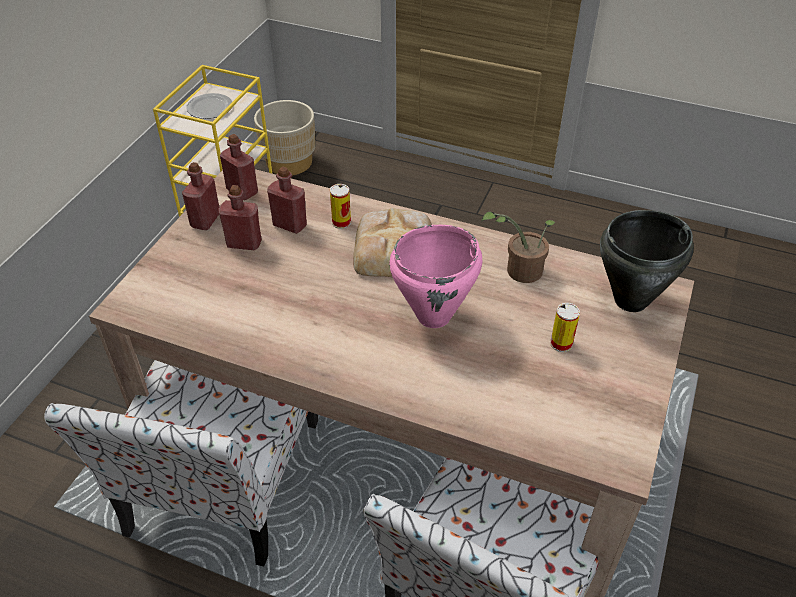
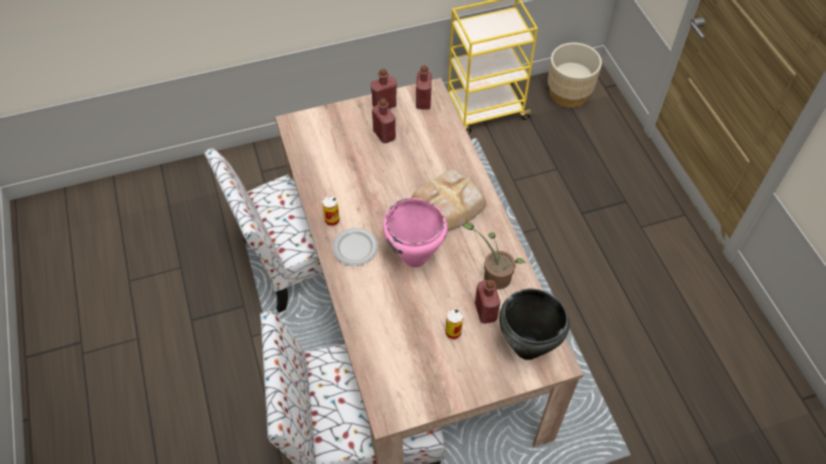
camera: 50 degrees right, 10 degrees up
(209, 108) = (493, 29): plate -> plate (354, 248)
(290, 225) = (419, 143): red bottle -> red bottle (485, 312)
(341, 222) = (446, 163): can -> can (332, 220)

